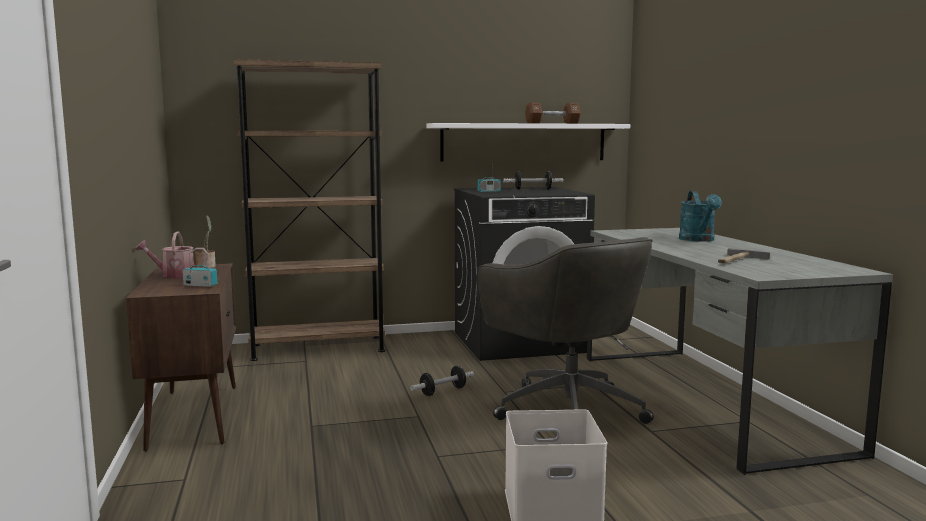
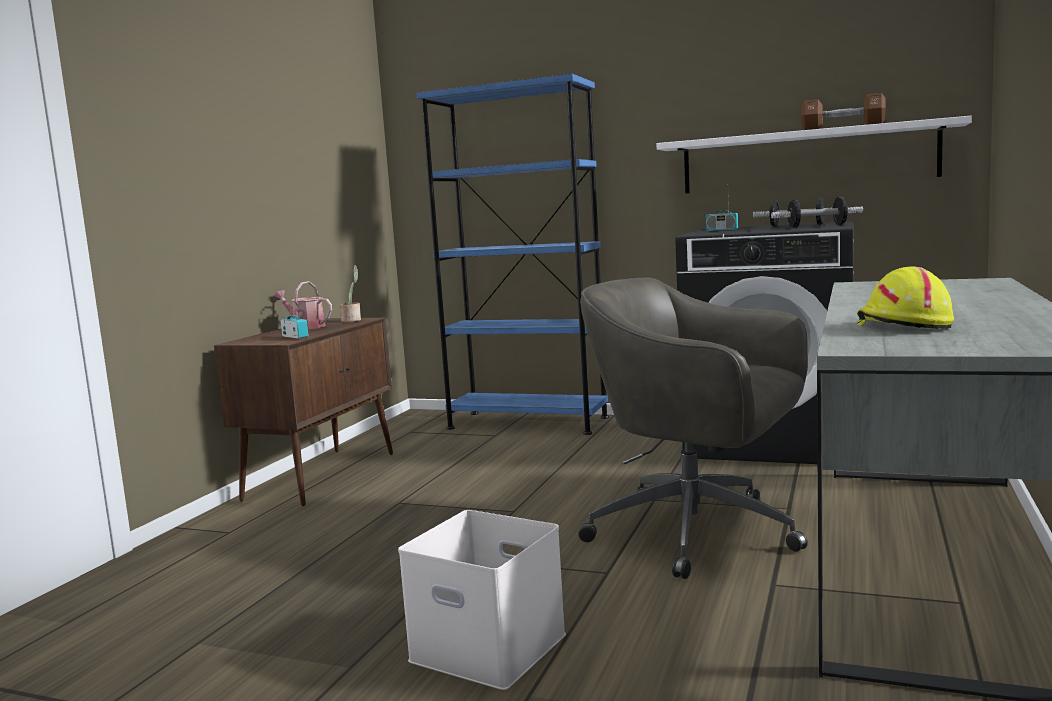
camera: 35 degrees right, 0 degrees up
(317, 348) = (527, 423): brown bookcase -> blue bookcase
(443, 391) = (583, 488): dumbbell -> dumbbell (817, 226)
(566, 409) = (699, 534): grey office chair -> grey office chair turned 120 degrees clockwise
(699, 240) = (958, 295): turquoise watering can -> none
(737, 260) = (902, 325): hammer -> yellow hard hat

